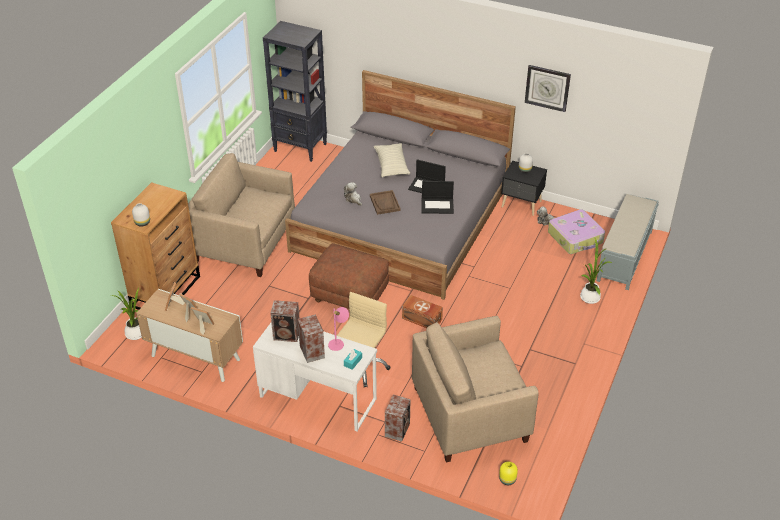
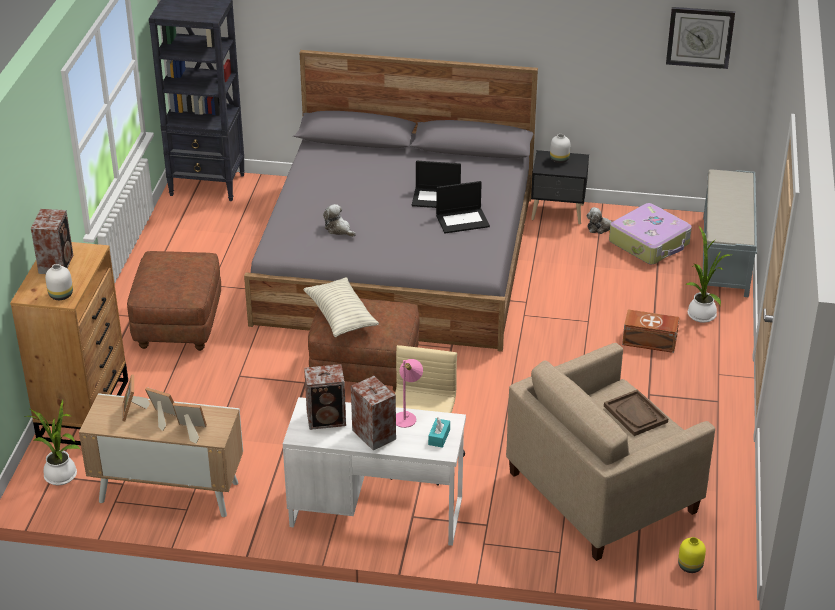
camera: 15 degrees left, 5 degrees down
(245, 243) = (178, 324): beige armchair -> brown ottoman
(385, 203) = (386, 228): brown tray -> brown tray (635, 414)
(391, 166) = (374, 179): pillow -> pillow (341, 316)
(398, 429) = (510, 531): speaker -> speaker (57, 263)
(422, 319) = (482, 382): brown storage box -> brown storage box (650, 341)
(547, 88) = (583, 33): wall clock -> wall clock (700, 37)

